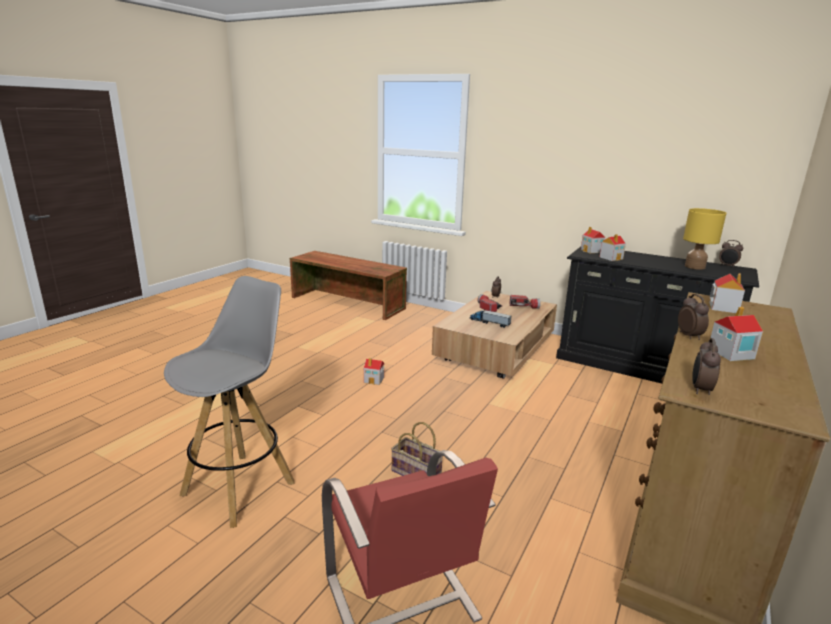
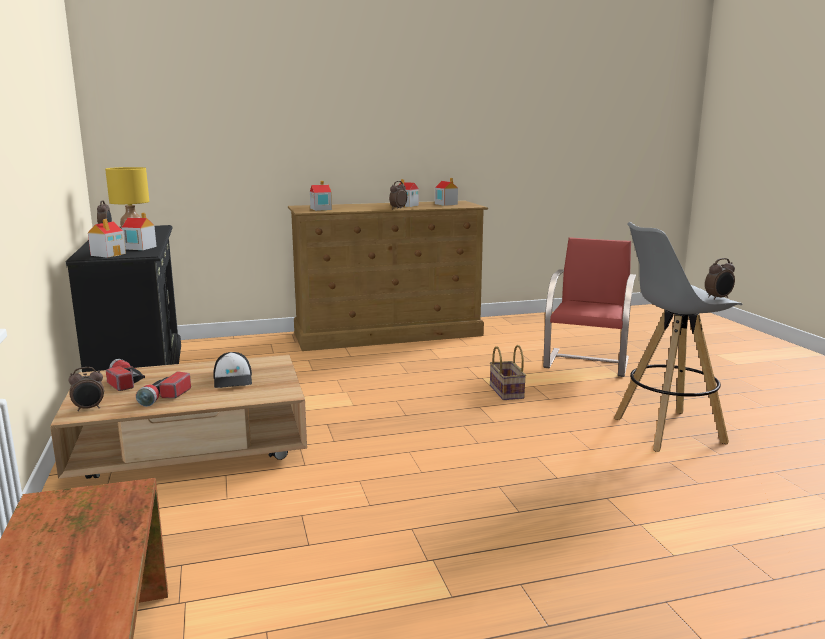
camera: 135 degrees left, 5 degrees down
(374, 380) = (419, 471): toy house -> toy house (445, 204)
(489, 322) = (233, 379): toy truck -> cap
(700, 389) = (466, 205): alarm clock -> alarm clock (718, 298)

